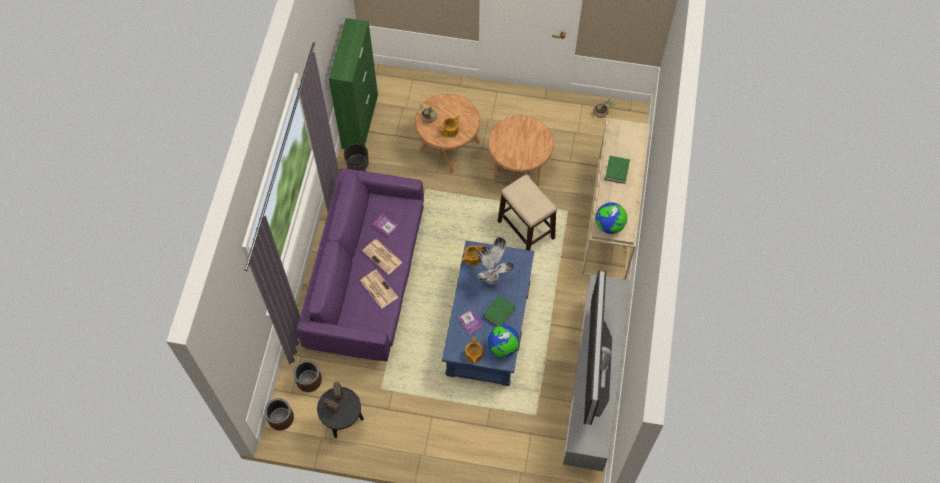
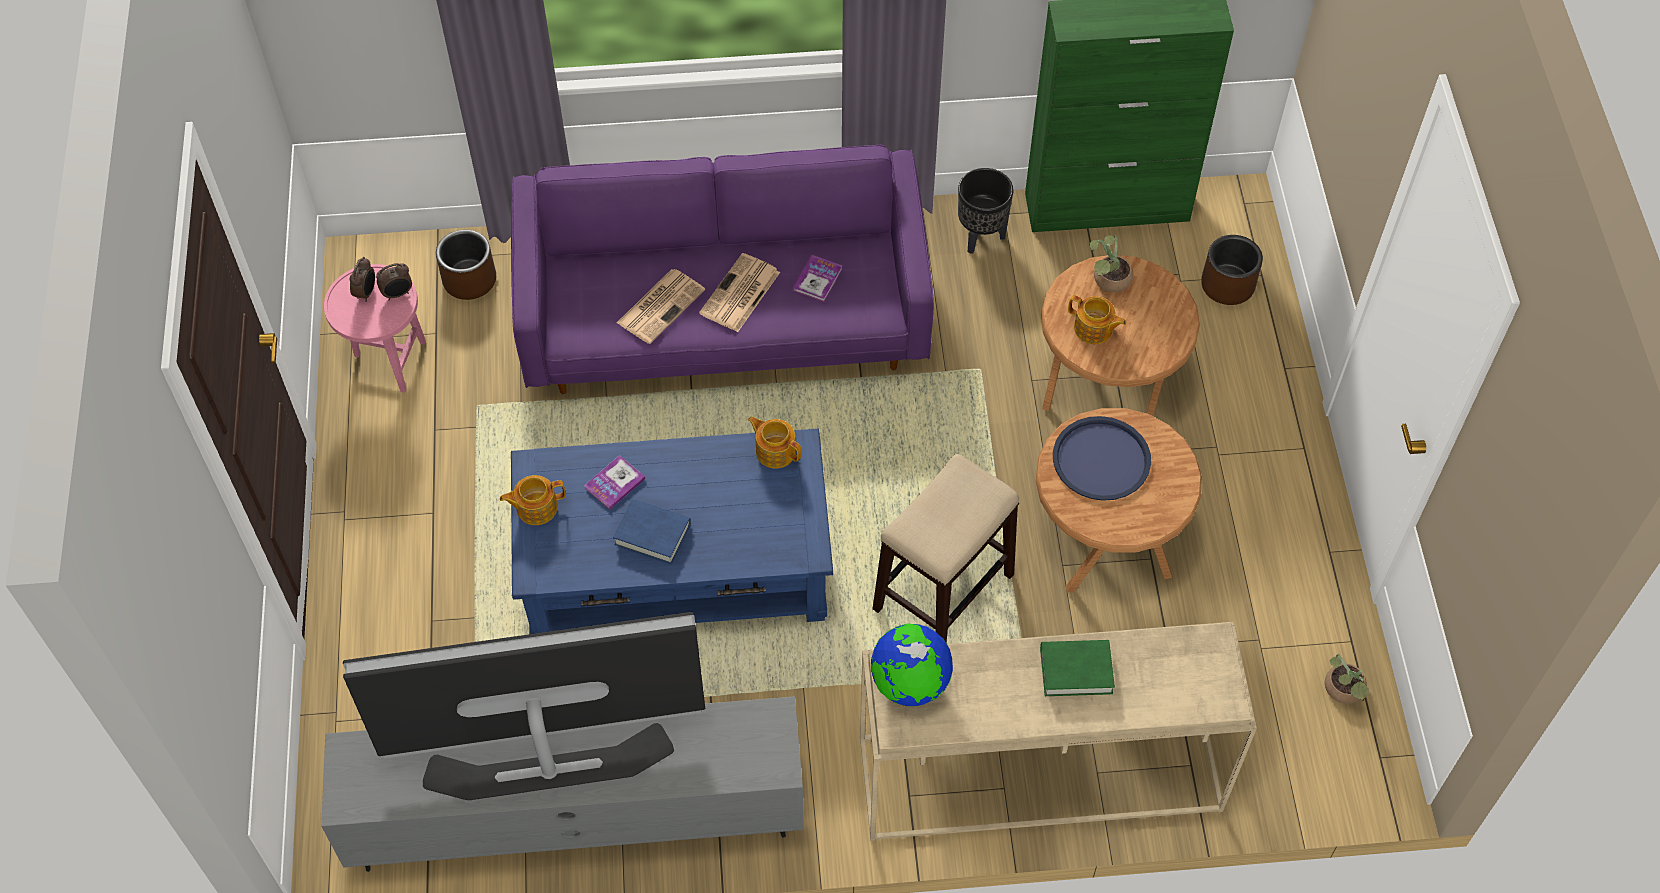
camera: 75 degrees right, 5 degrees down
(281, 418) = (380, 256): brown planter -> brown planter (1228, 285)
(344, 423) = (389, 361): black side table -> pink side table
(492, 279) = (733, 502): potted plant -> none
(499, 312) = (652, 534): green book -> blue book
(503, 347) = (568, 560): globe -> none
(512, 145) = (1101, 459): none -> blue tray

